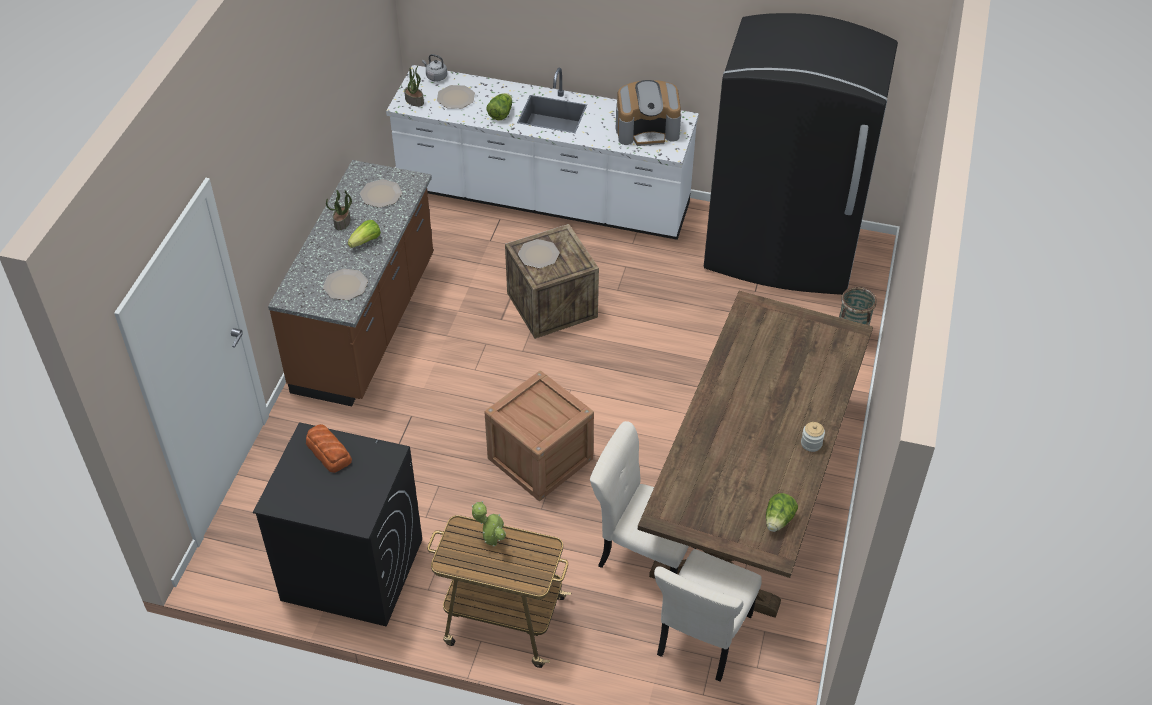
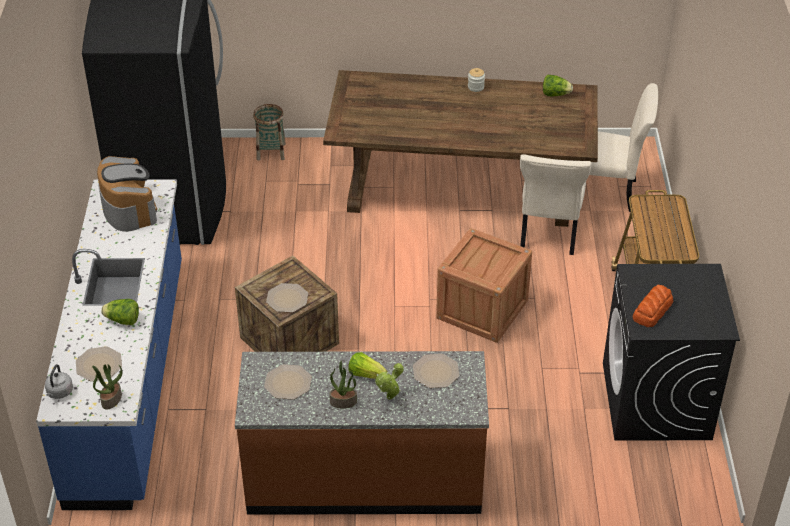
camera: 105 degrees left, 5 degrees down
(491, 542) = (653, 232): potted plant -> potted plant (389, 399)
(543, 200) = (129, 380): white counter -> blue counter

